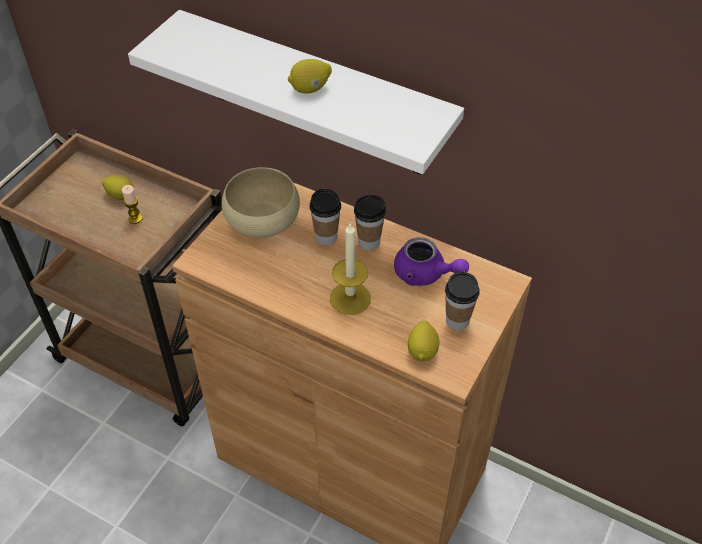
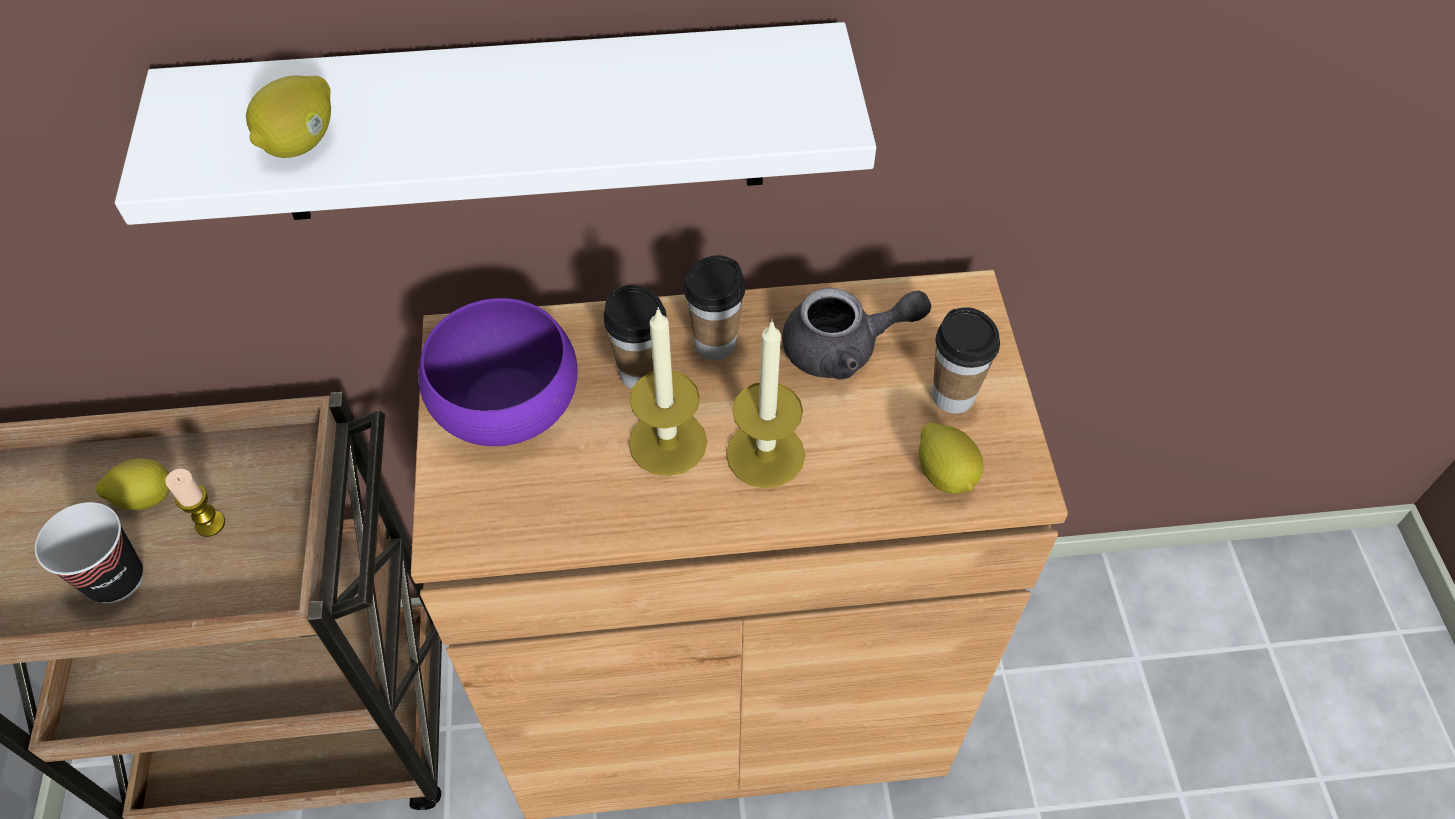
camera: 35 degrees left, 5 degrees up
(87, 220) = (115, 579): none -> cup
(262, 219) = (505, 400): beige bowl -> purple bowl
(310, 89) = (556, 107): lemon -> lemon (301, 143)
(313, 271) = (667, 442): none -> candle
(425, 274) = (844, 349): purple teapot -> grey teapot

